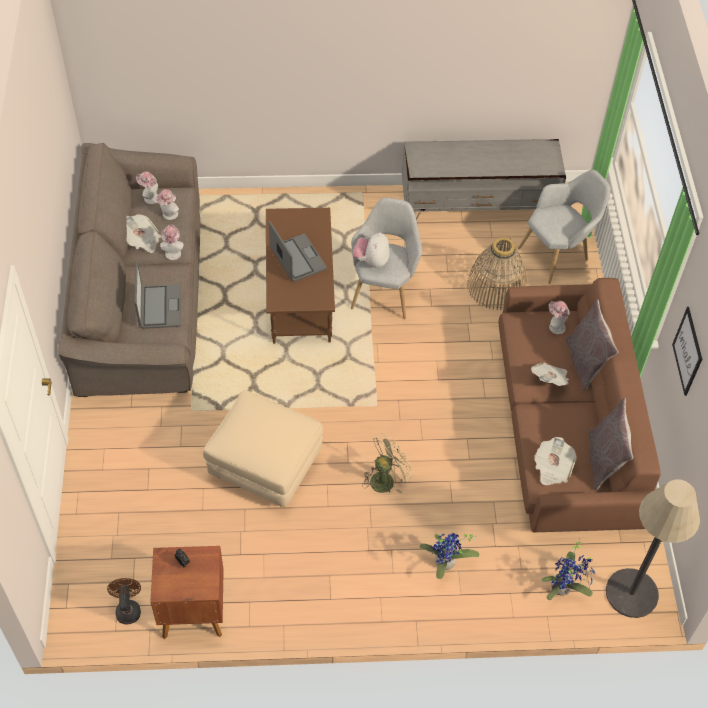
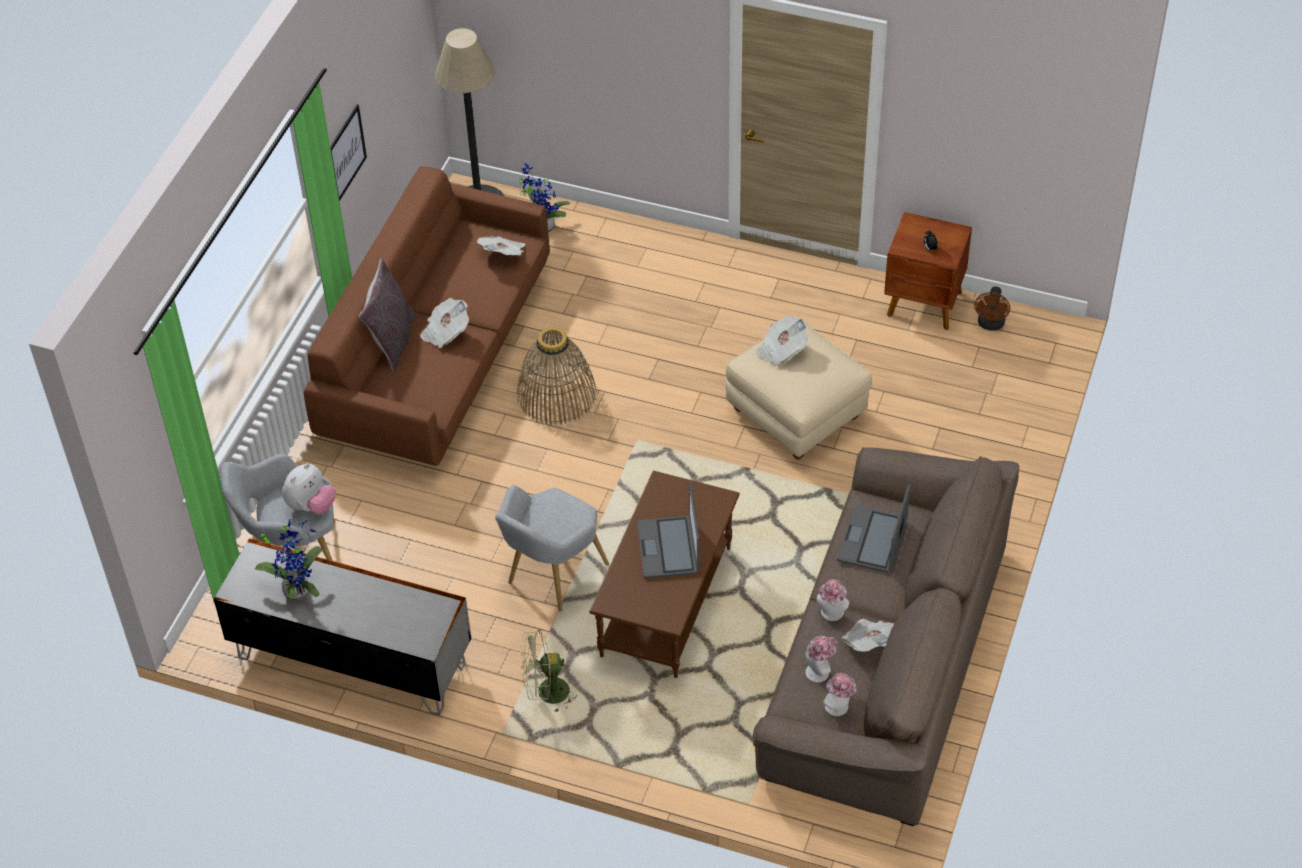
camera: 155 degrees left, 5 degrees down
(280, 438) = (781, 350): none -> newspaper
(371, 261) = (573, 521): plush toy -> plush toy (311, 505)
(386, 478) = (667, 365): green fan -> green fan (546, 694)
(445, 565) = (647, 274): potted plant -> potted plant (298, 588)
(496, 286) = (403, 538): basket -> basket (556, 394)
(555, 326) = (396, 386): hat -> none
(603, 461) = (445, 247): grey pillow -> none

